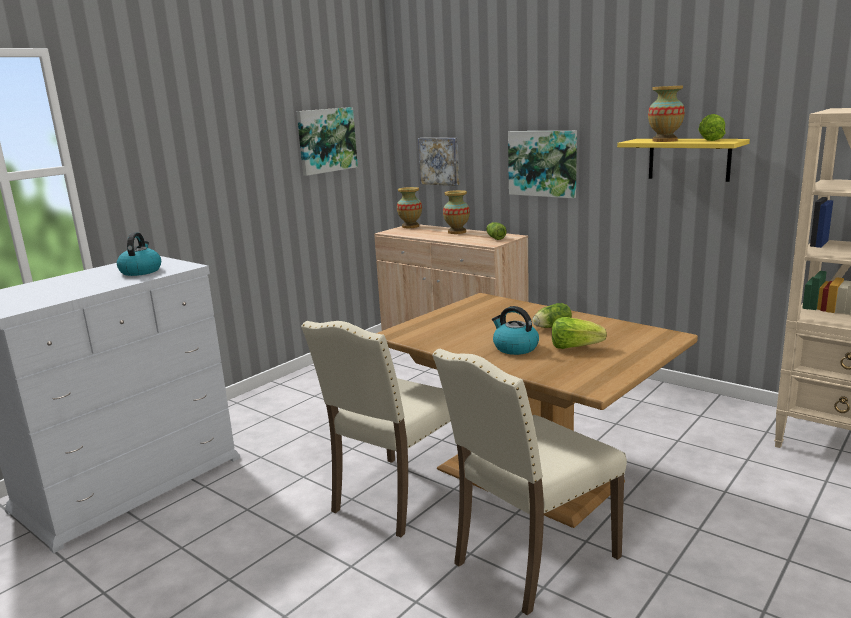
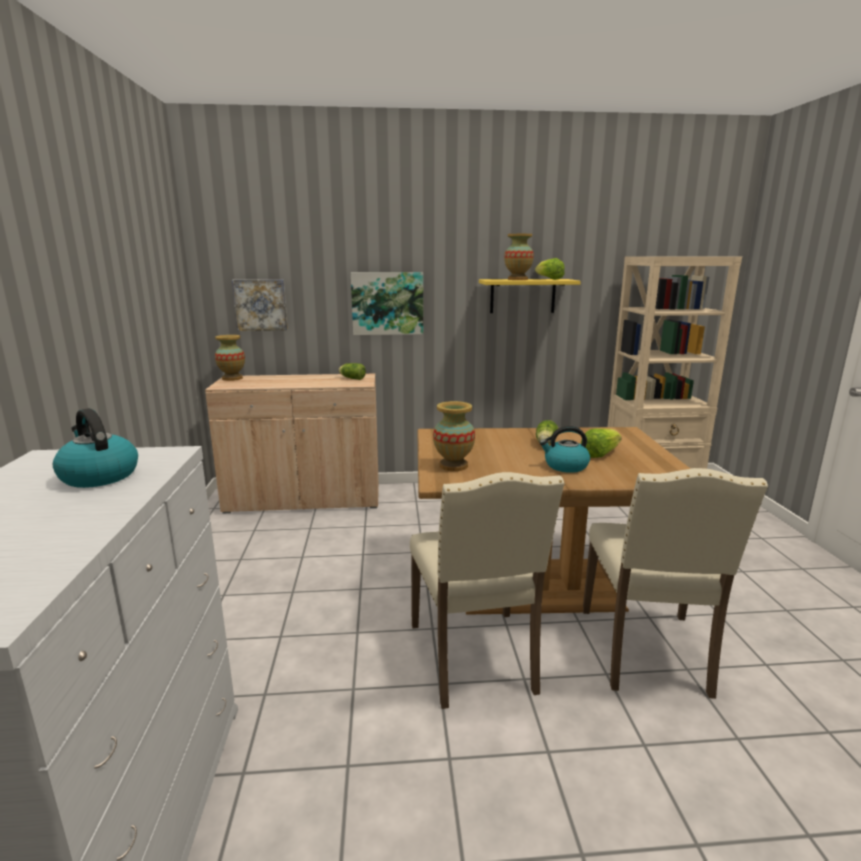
camera: 45 degrees left, 0 degrees up
(326, 140) = (146, 277): picture -> none
(457, 232) = (299, 378): vase -> vase (453, 466)

